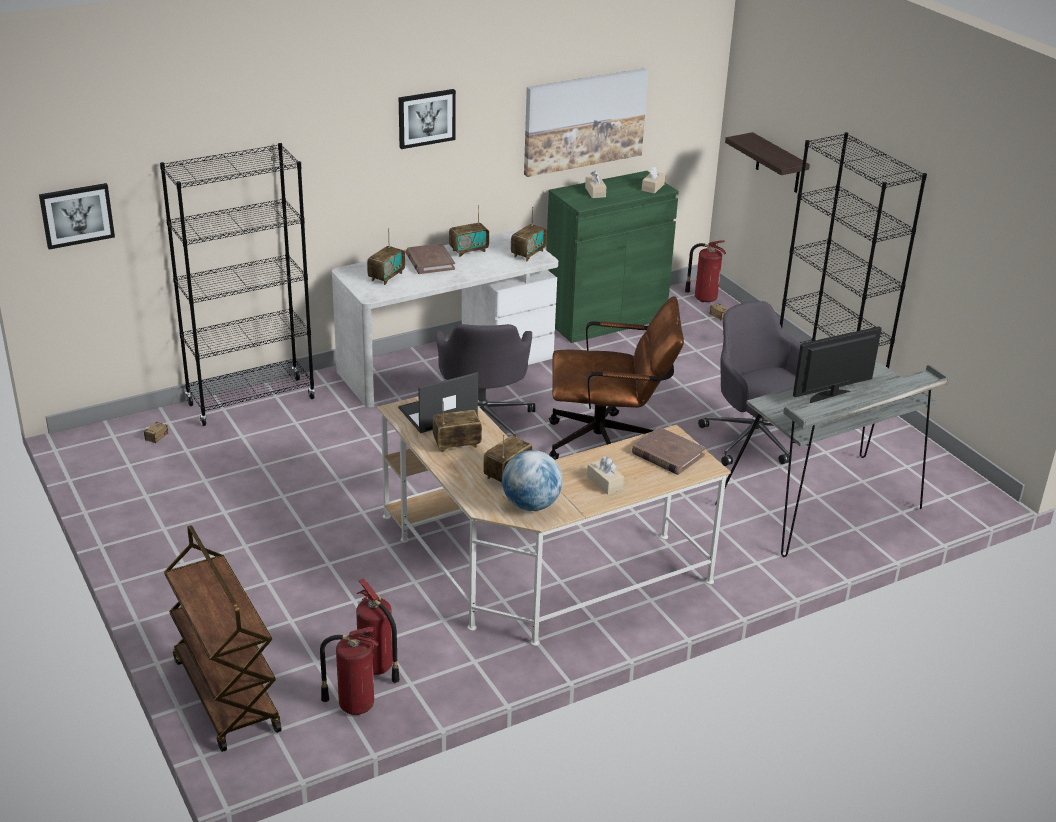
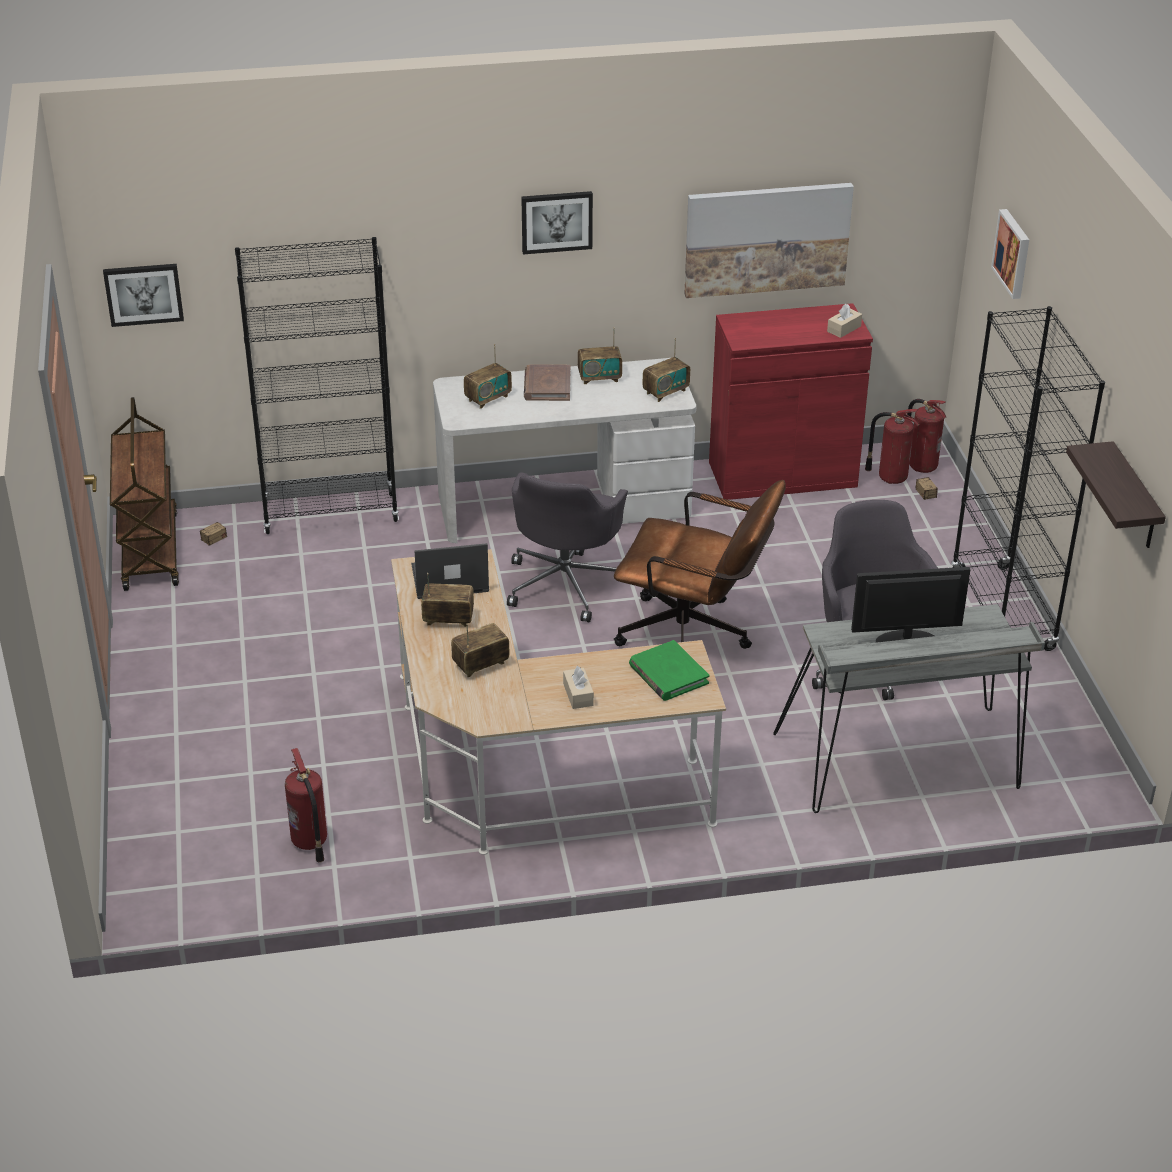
camera: 20 degrees right, 5 degrees up
(225, 694) = (151, 836): brown cart -> brown cart (149, 550)
(353, 704) = (267, 875): fire extinguisher -> fire extinguisher (890, 477)
(531, 505) = (484, 705): globe -> none
(595, 192) = (769, 326): beige tissue box -> none
(605, 318) = (782, 474): green cabinet -> red cabinet
(667, 454) = (668, 674): brown book -> green book
(778, 164) = (1002, 322): shelf -> shelf (1134, 499)
(788, 104) = (1013, 253): none -> picture

